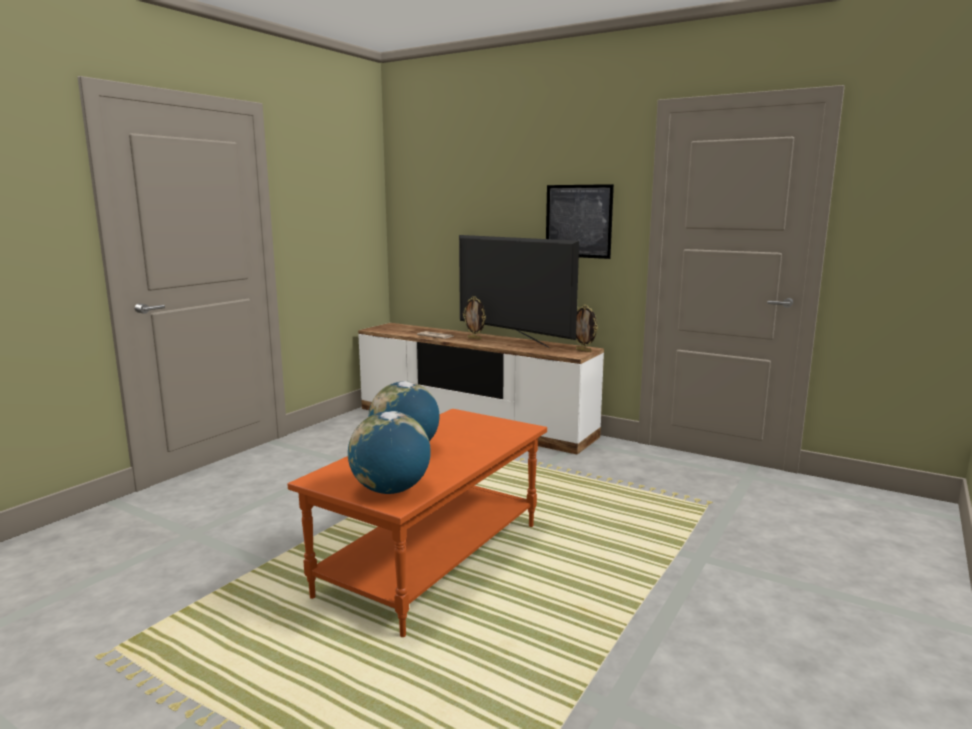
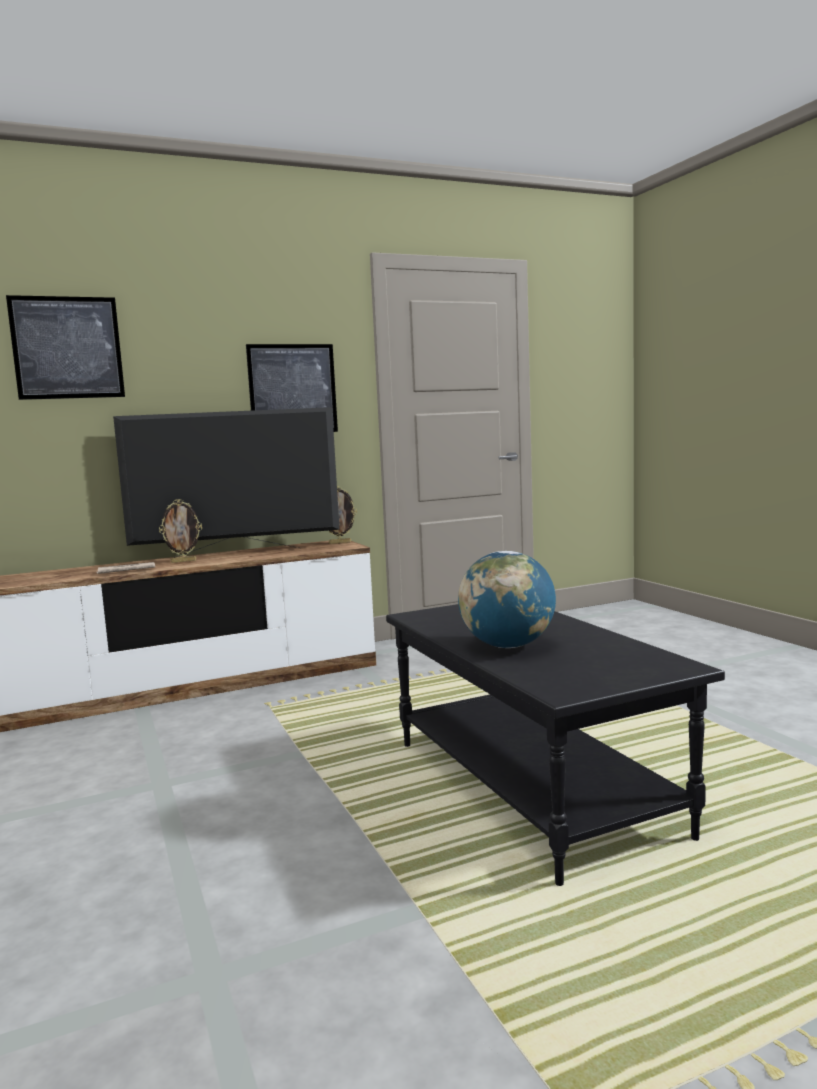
camera: 55 degrees left, 5 degrees down
(390, 490) = (638, 664): globe -> none
(434, 559) = (534, 786): orange coffee table -> black coffee table
(444, 188) = (67, 348): none -> picture

